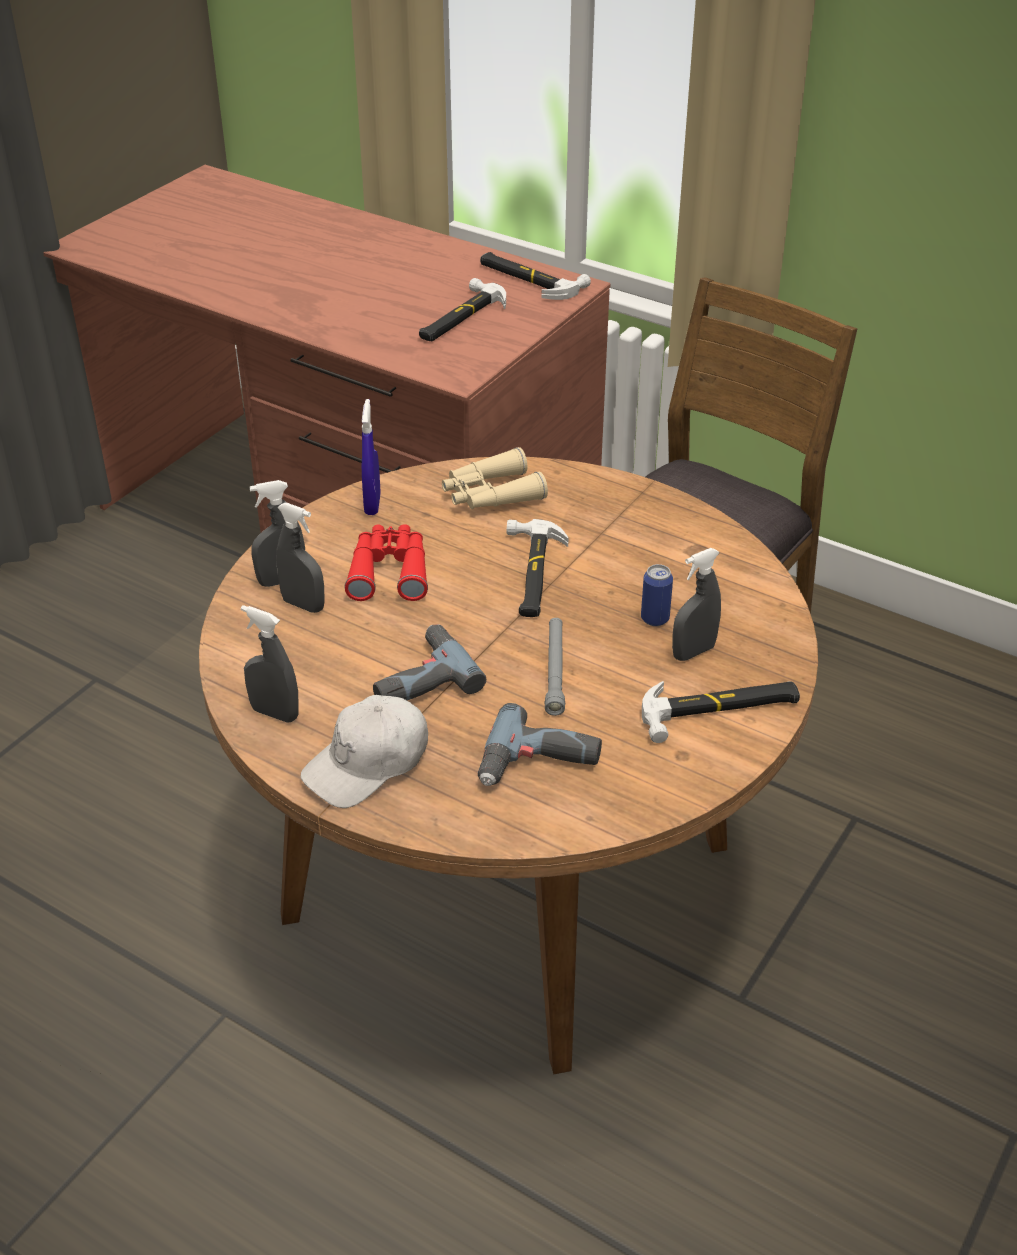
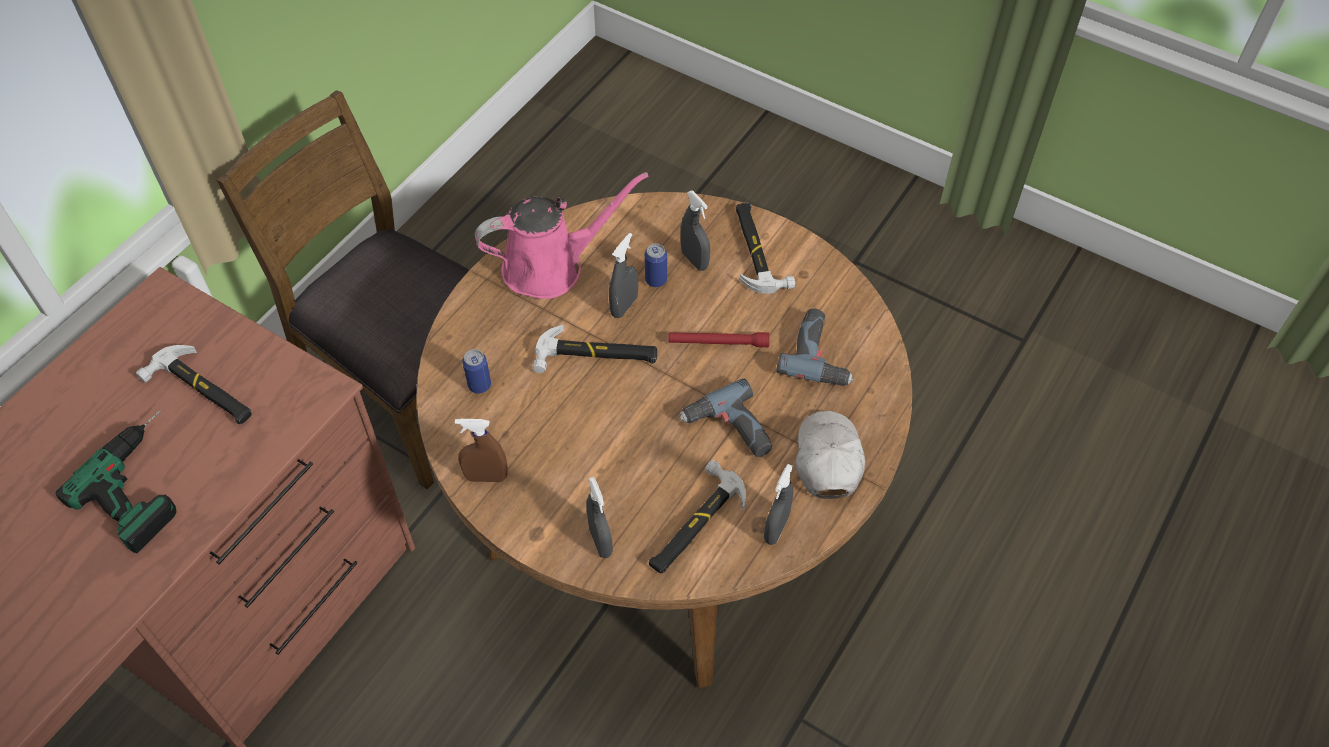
camera: 90 degrees left, 15 degrees up
(303, 605) = (635, 521): grey spray bottle -> grey spray bottle (624, 306)
(365, 303) = (145, 481): none -> power drill
(368, 763) = (828, 460): white cap -> white cap turned 135 degrees counterclockwise
(372, 504) = (486, 477): blue spray bottle -> brown spray bottle
(389, 571) = (589, 458): red binoculars -> none
(490, 494) = (479, 385): beige binoculars -> can
(529, 279) = (133, 332): hammer -> hammer (695, 524)
(555, 671) = (718, 343): grey flashlight -> red flashlight
(667, 536) = (551, 266): none -> pink watering can

